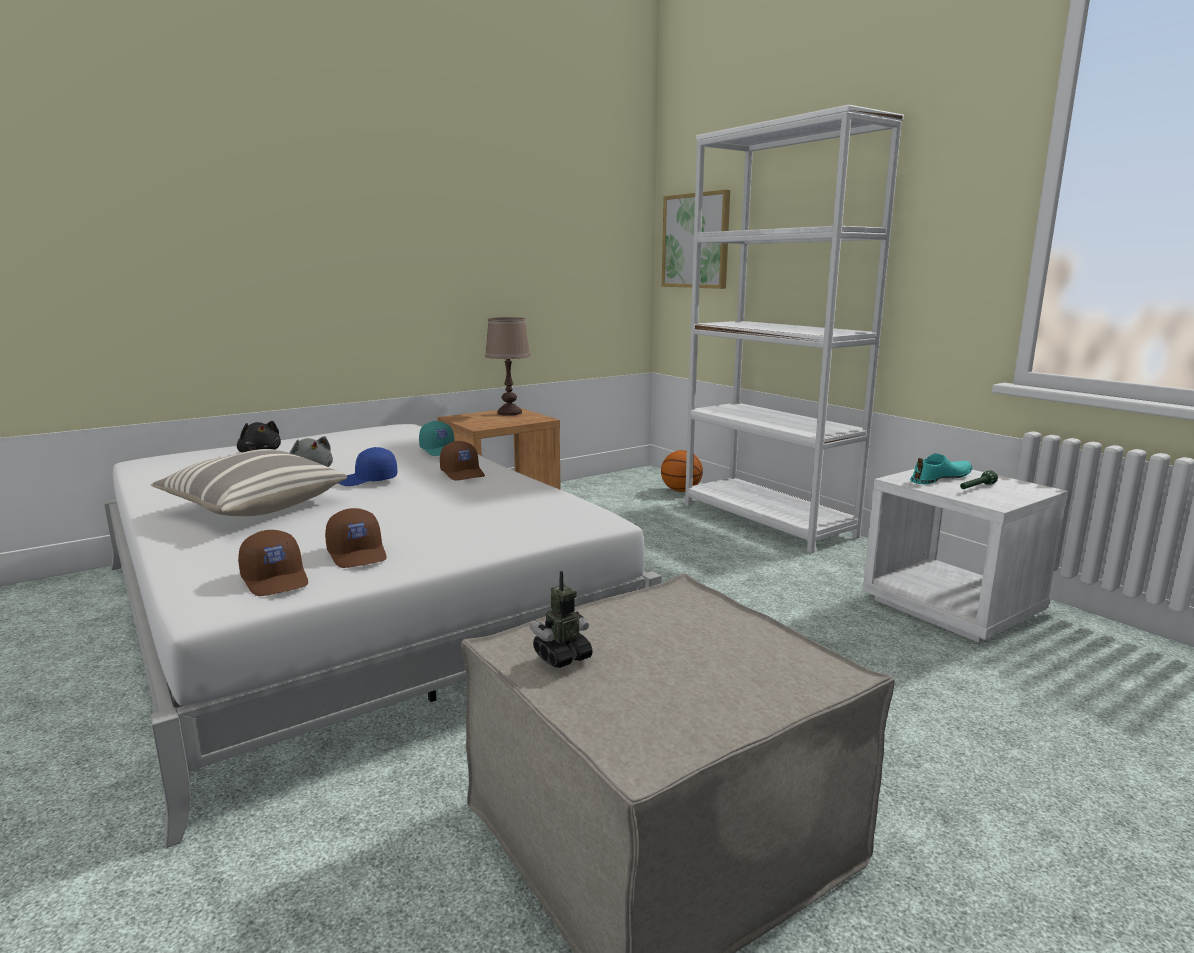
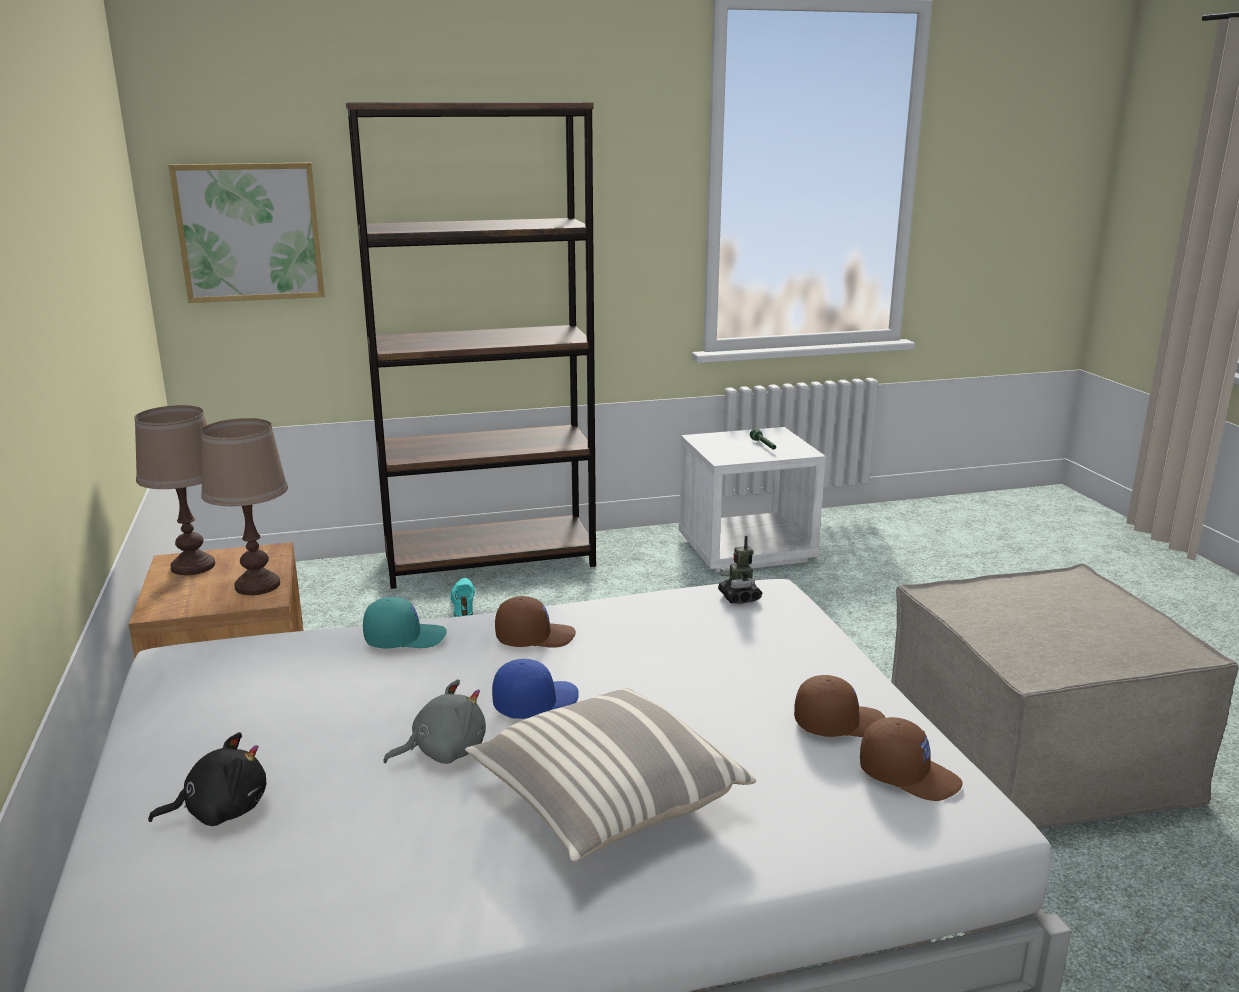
camera: 70 degrees left, 5 degrees up
(277, 580) = (909, 775): brown cap -> brown cap turned 45 degrees clockwise
(367, 480) = (535, 702): blue cap -> blue cap turned 135 degrees counterclockwise
(494, 423) = (257, 586): none -> brown table lamp
(562, 657) = (1064, 654): toy robot -> toy robot (739, 597)
(681, 491) = (335, 578): basketball -> none
(767, 520) = (490, 560): white bookcase -> brown bookcase
(941, 478) = (730, 447): turquoise shoe -> turquoise shoe (464, 603)

